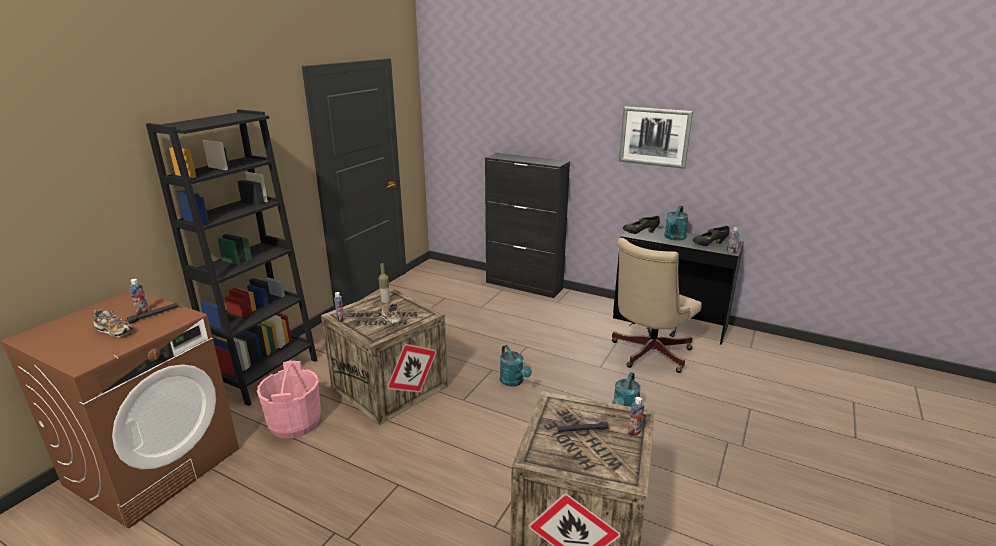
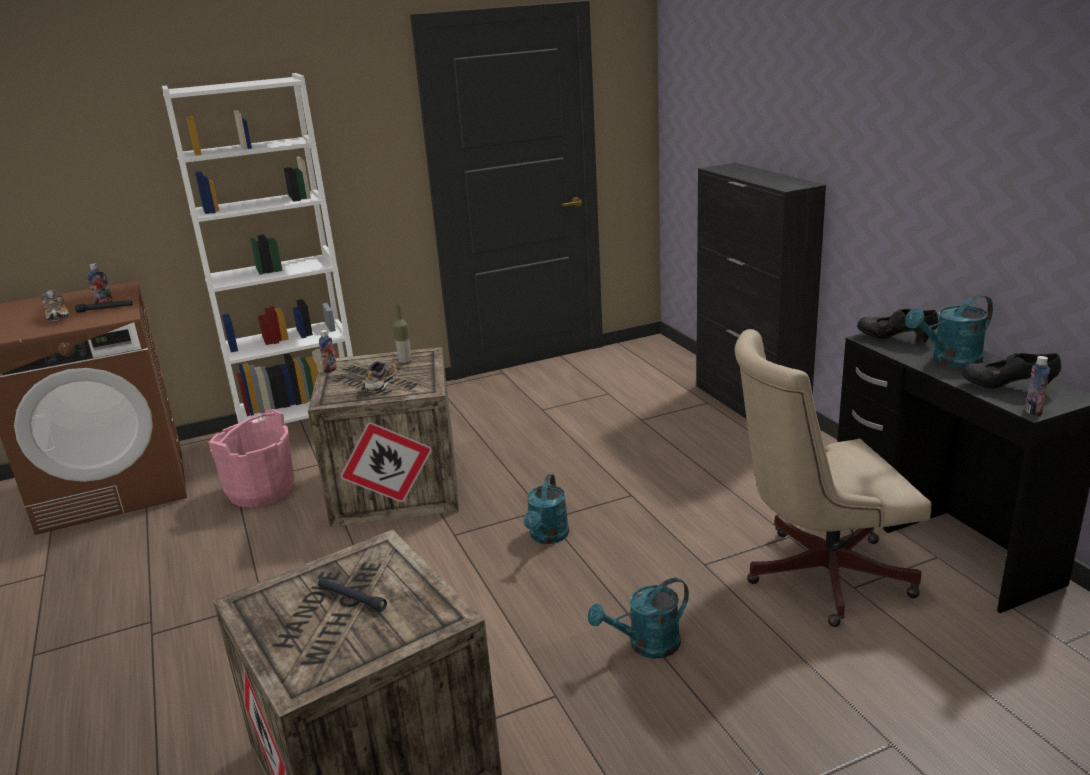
camera: 40 degrees right, 0 degrees up
(267, 374) = (302, 429): black bookcase -> white bookcase
(634, 432) = (407, 632): bottle -> none
(654, 137) = (957, 143): picture -> none

